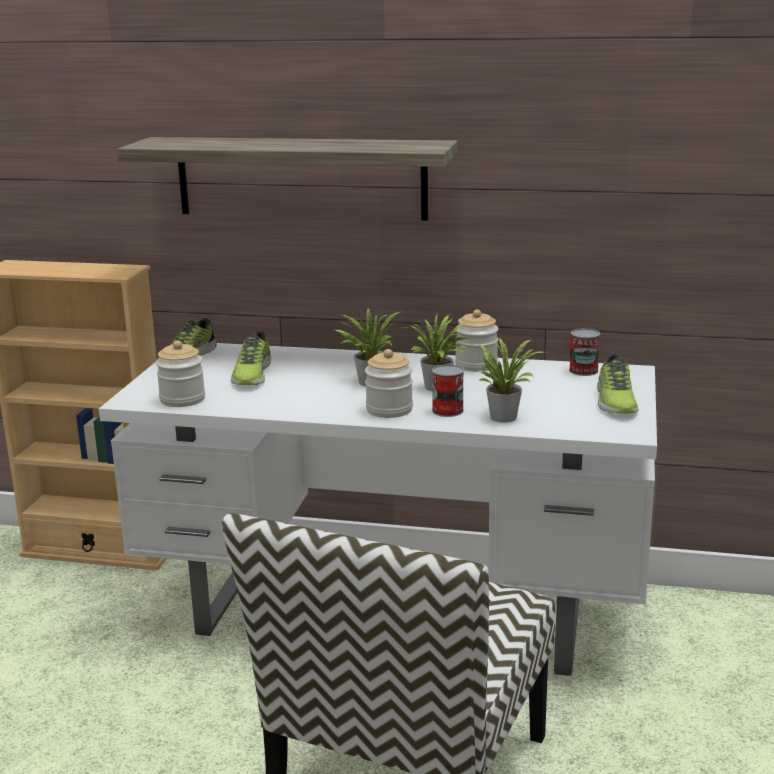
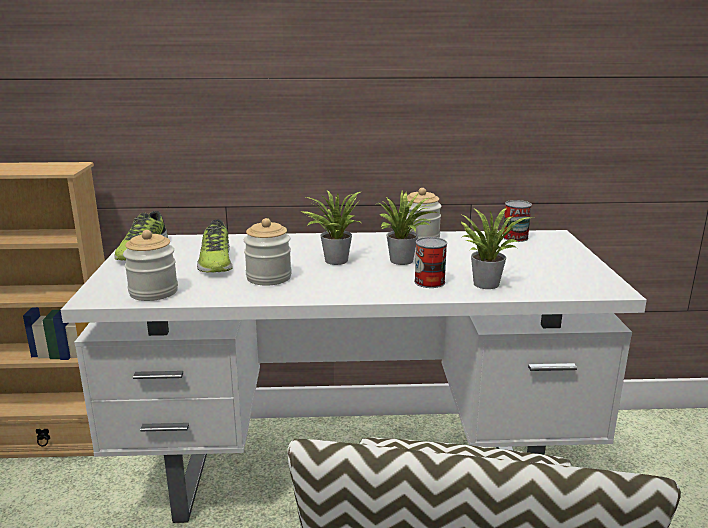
camera: 15 degrees left, 0 degrees up
(301, 178) = (246, 70): shelf -> none
(389, 410) = (373, 285): jar -> jar (269, 277)
(614, 401) = (567, 262): shoe -> none

